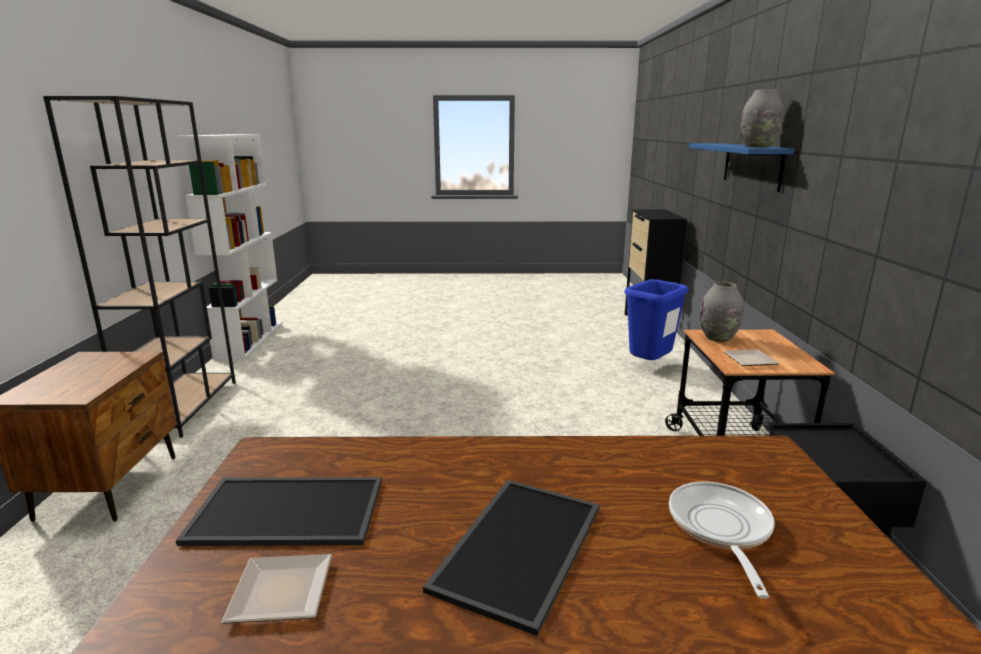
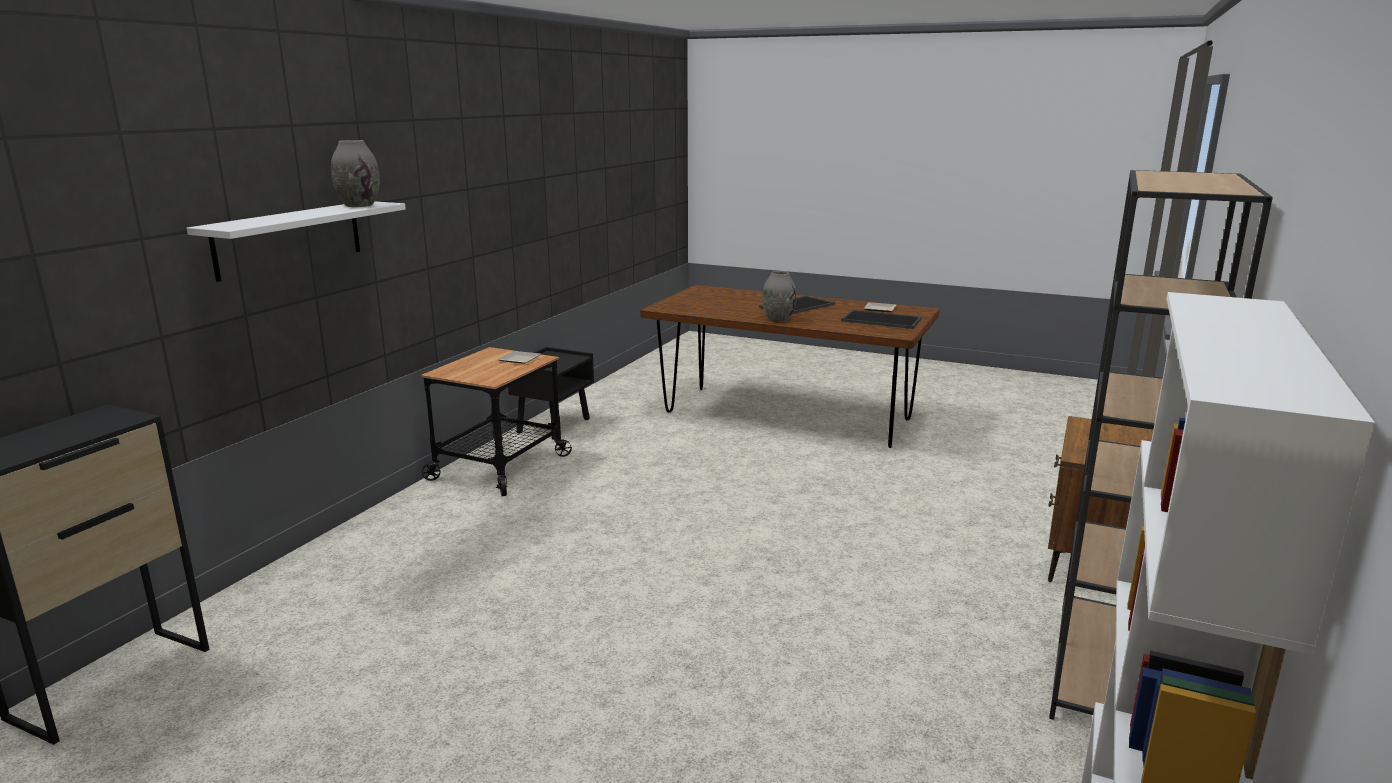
camera: 155 degrees left, 0 degrees up
(649, 366) = (357, 573): blue trash can -> none
(718, 338) = (491, 375): grey vase -> grey vase (778, 319)
(720, 529) = (723, 300): frying pan -> none
(752, 165) = (289, 239): blue shelf -> white shelf

